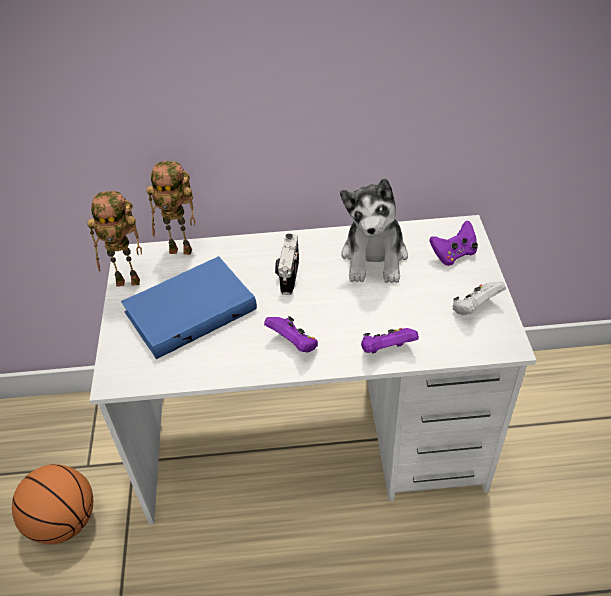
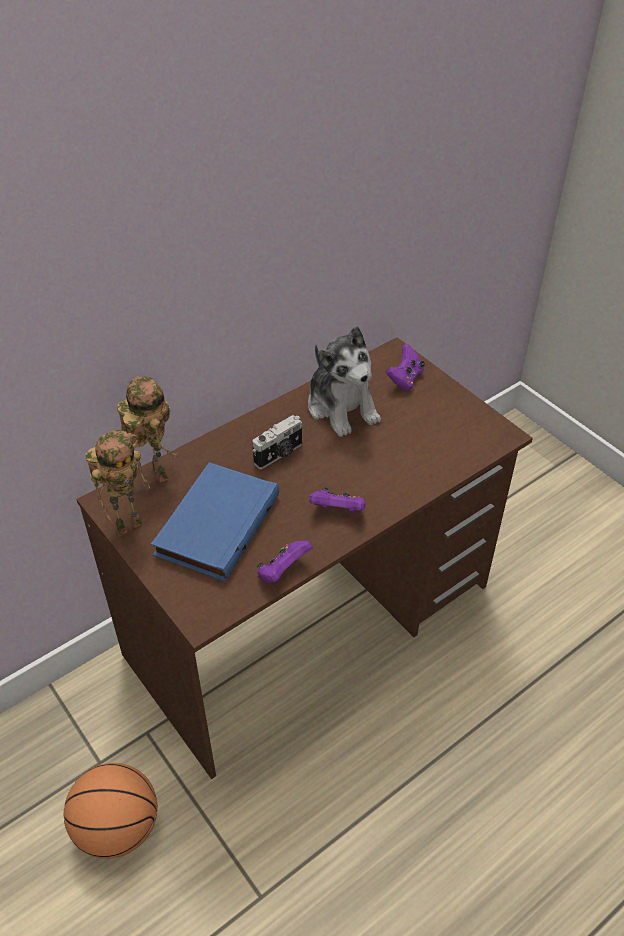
camera: 35 degrees left, 0 degrees up
(183, 249) = (156, 473): toy robot -> toy robot turned 90 degrees counterclockwise
(288, 275) = (279, 454): camera -> camera turned 105 degrees counterclockwise
(313, 441) = (311, 621): white desk -> brown desk
(386, 350) = (417, 481): purple game controller -> purple game controller (283, 572)
(474, 308) = (457, 417): white game controller -> none

